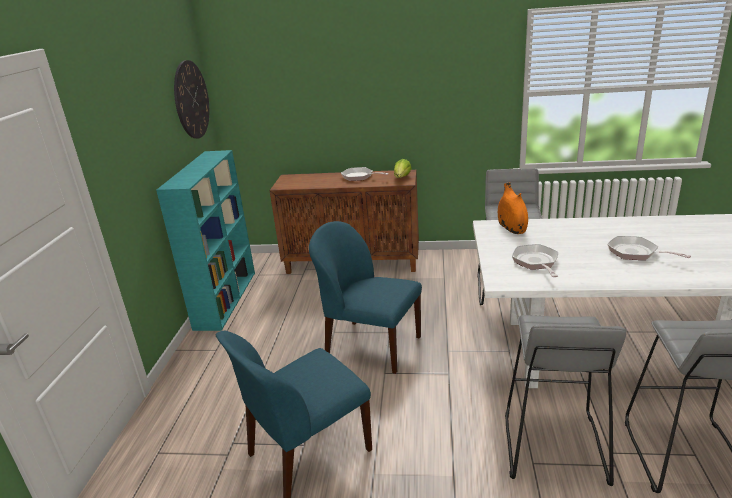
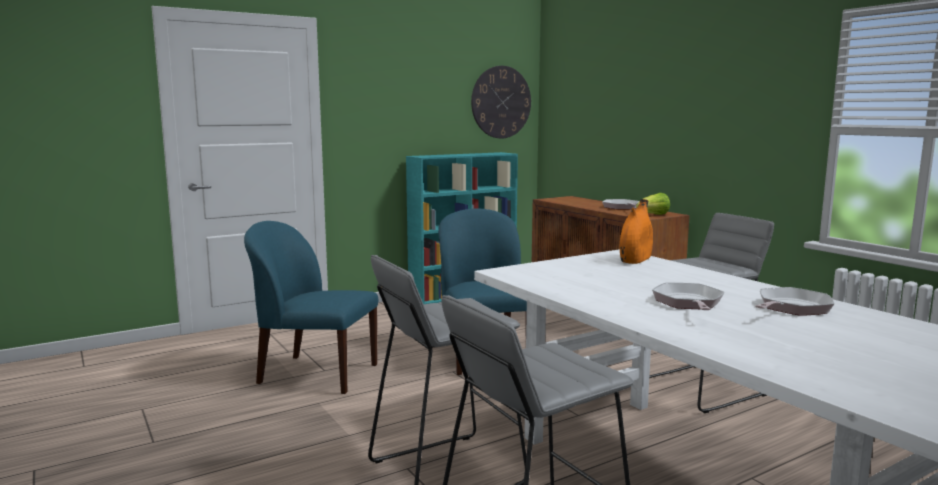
camera: 50 degrees right, 15 degrees down
(536, 262) = (569, 275): frying pan -> frying pan (791, 308)

